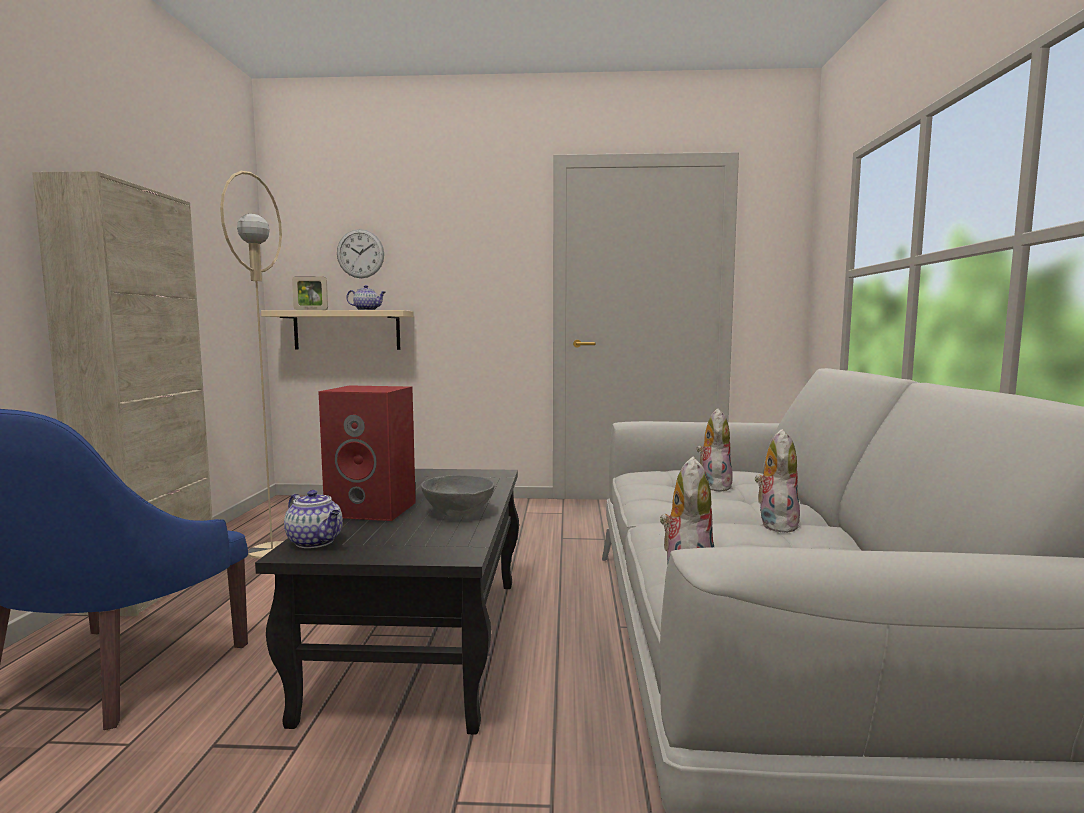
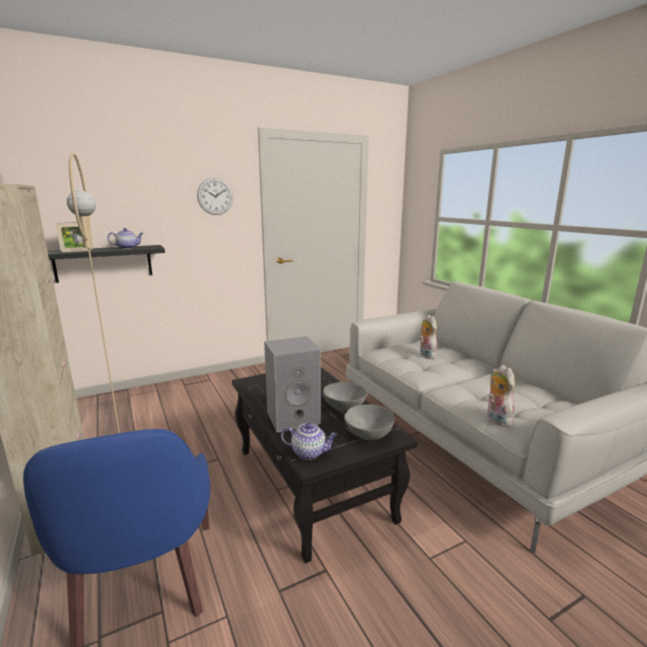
camera: 30 degrees left, 10 degrees up
(347, 330) = (103, 263): beige shelf -> black shelf
(360, 253) = (109, 199): wall clock -> wall clock (215, 196)
(374, 509) = (294, 417): red speaker -> grey speaker
(428, 543) = (368, 434): none -> grey bowl
(775, 524) = (482, 376): plush toy -> none

